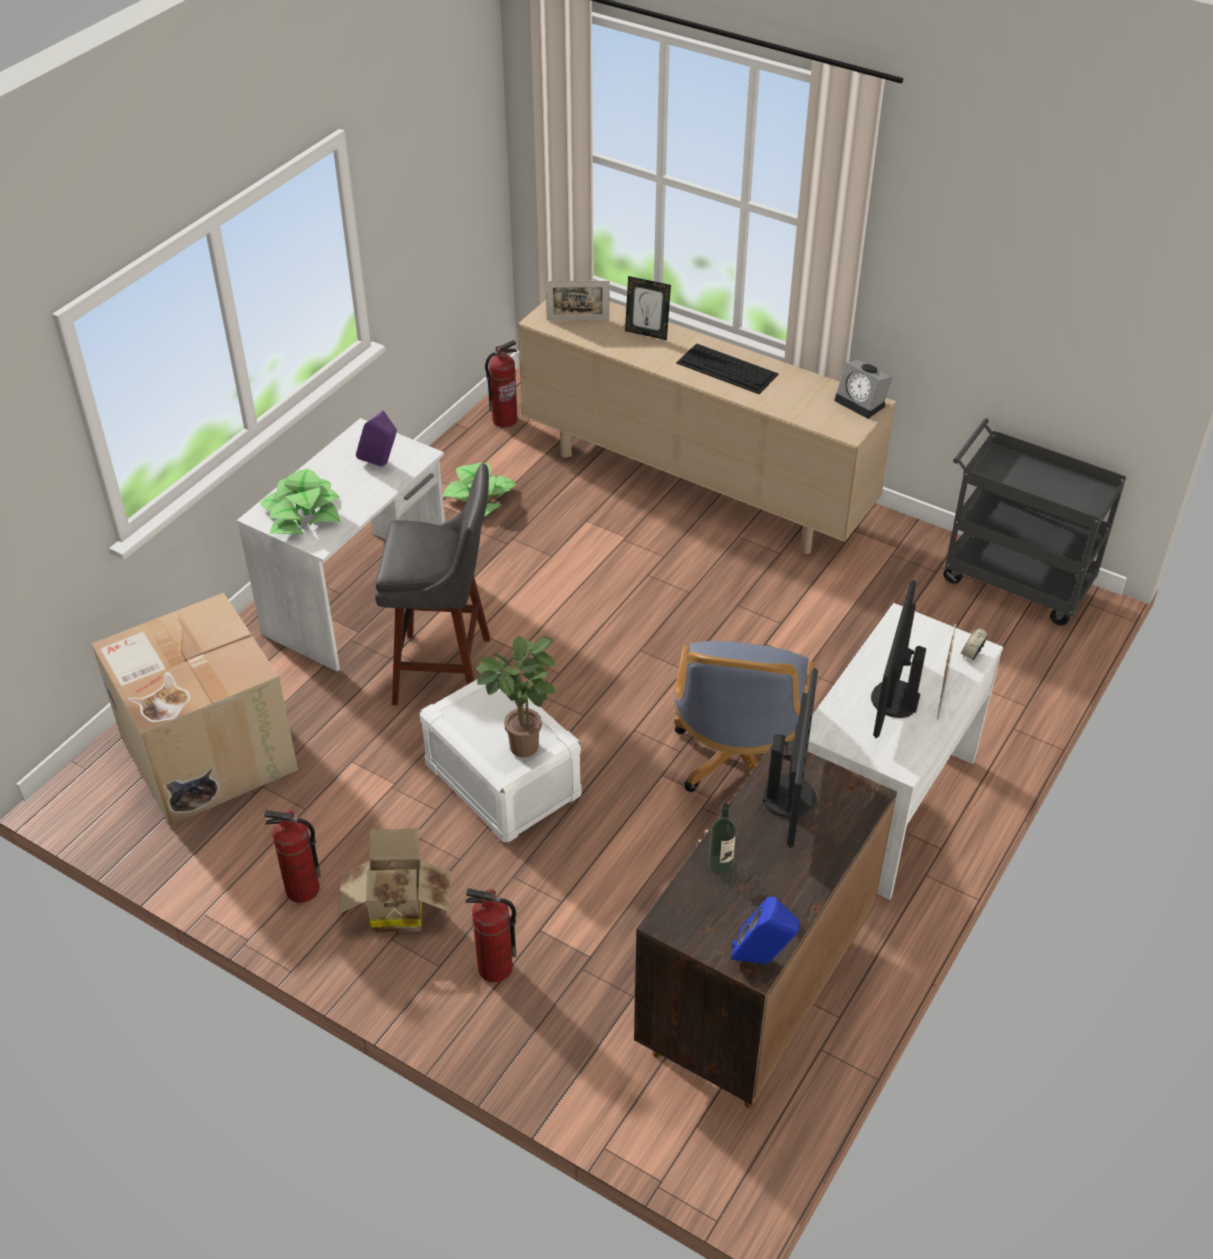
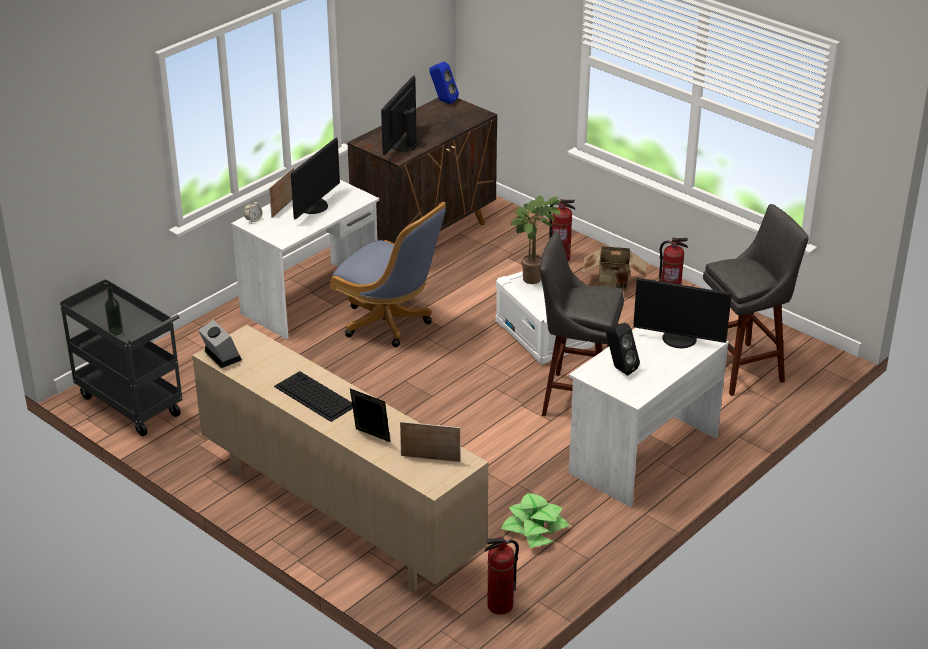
camera: 170 degrees left, 10 degrees down
(205, 752) = (743, 368): cardboard box -> grey stool
(302, 514) = (679, 339): potted plant -> monitor
(381, 465) = (619, 368): purple speaker -> black speaker
(720, 864) = (449, 127): bottle -> bottle (116, 331)
(735, 767) = (392, 325): blue office chair -> blue office chair turned 105 degrees clockwise

